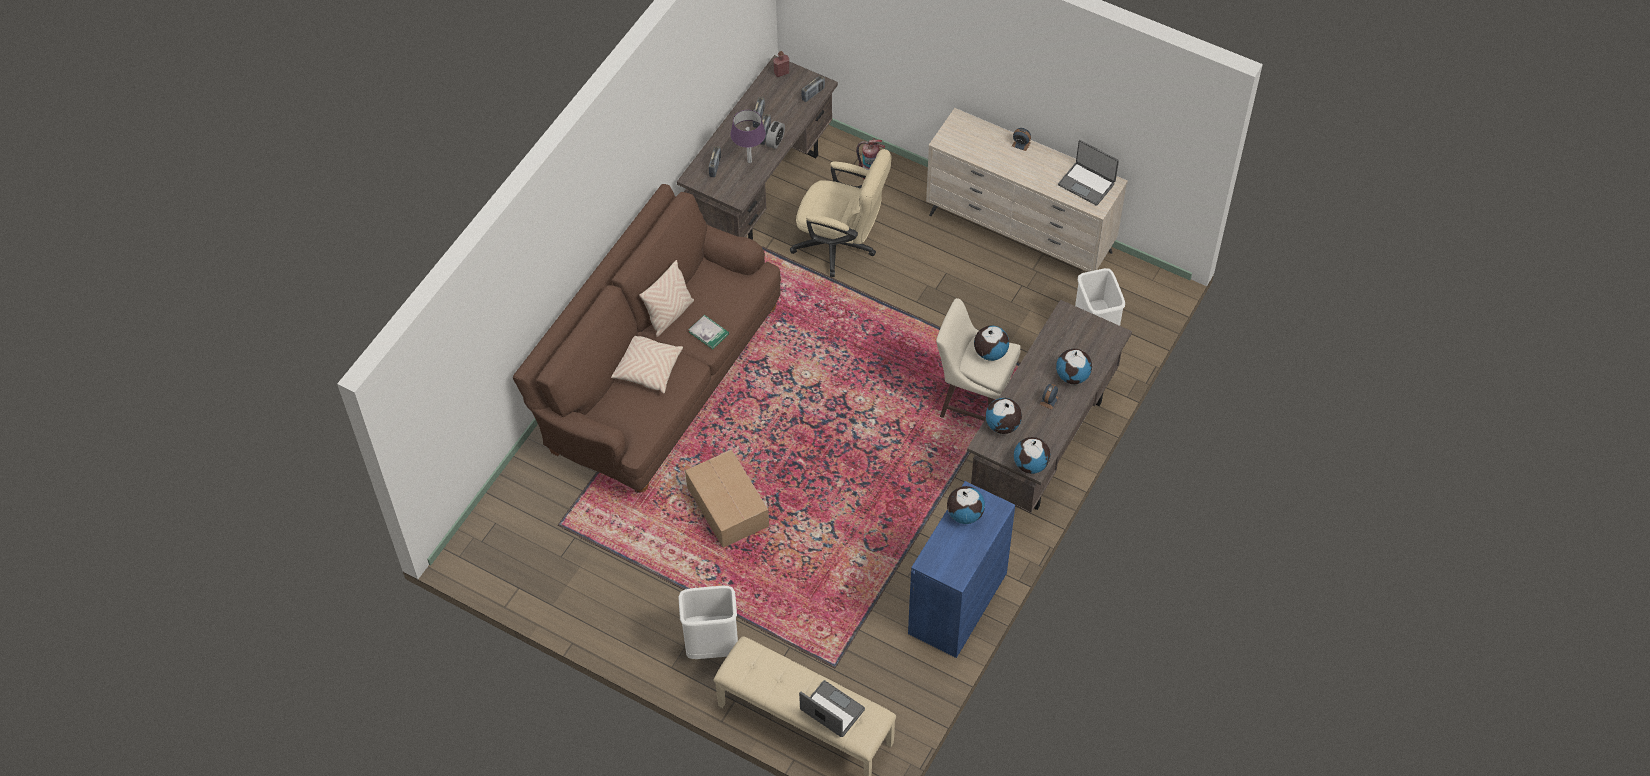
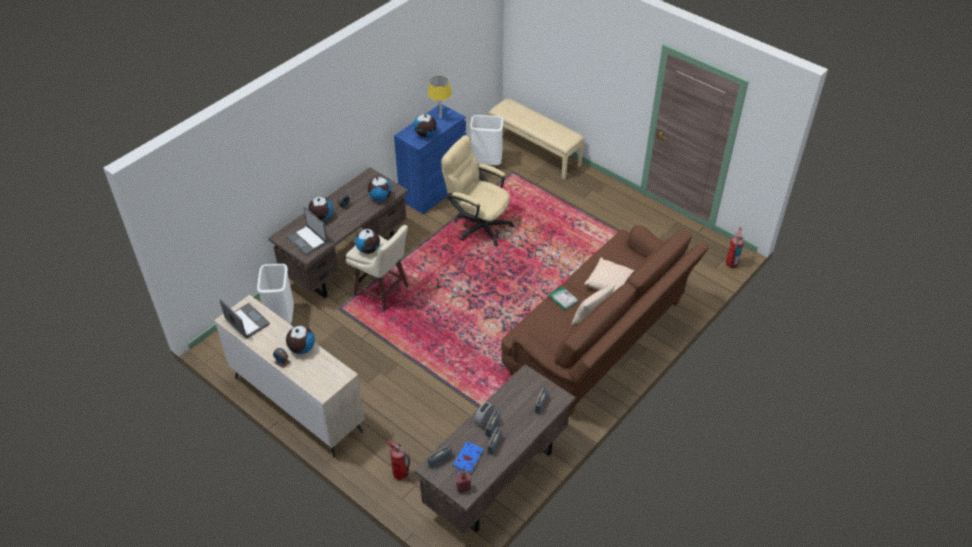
camera: 170 degrees left, 10 degrees down
(470, 534) = (731, 264): none -> fire extinguisher
(712, 647) = (581, 189): white trash can -> white trash can (486, 164)
(728, 508) = (561, 255): cardboard box -> none
(749, 161) = (510, 404): purple table lamp -> none
(783, 99) = (468, 460): none -> blue book
(831, 710) = (522, 113): laptop -> laptop (308, 240)
(841, 246) = (441, 416): beige office chair -> beige office chair (478, 225)
(952, 558) = (440, 117): none -> yellow table lamp
(1031, 464) = (371, 176): globe -> globe (301, 348)

